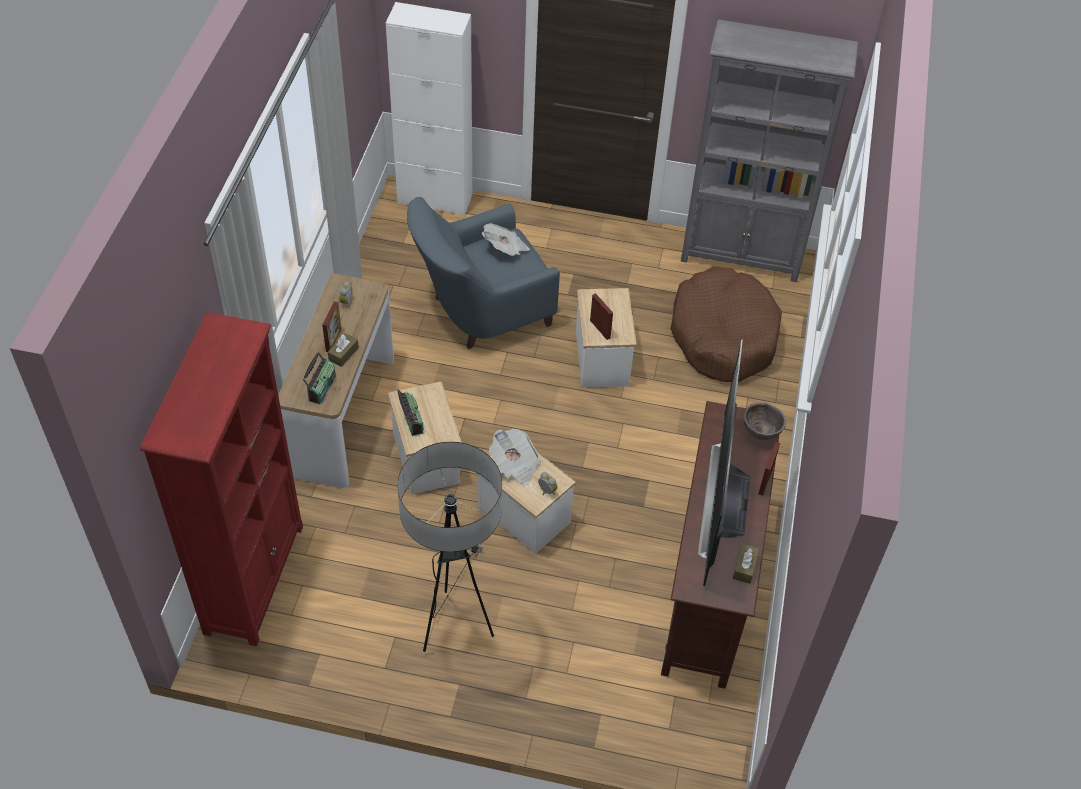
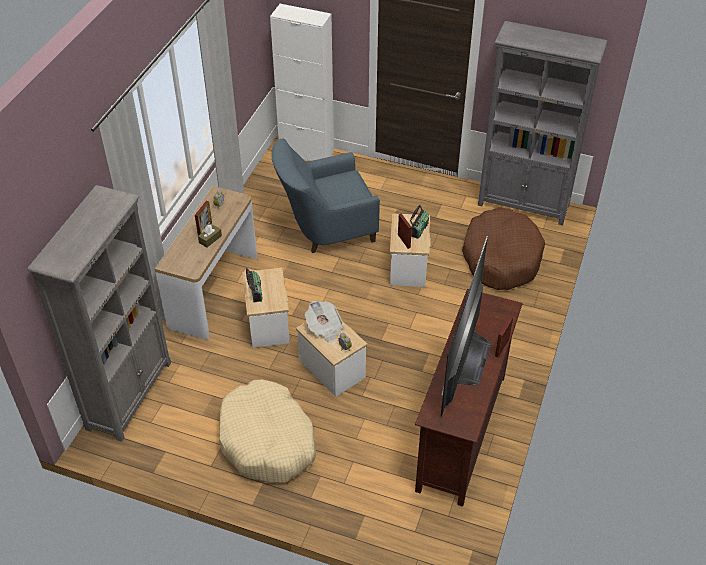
camera: 10 degrees right, 5 degrees down
(254, 578) = (130, 395): red bookcase -> grey bookcase
(321, 387) = (189, 260): radio -> radio (418, 229)
(455, 624) = (267, 440): floor lamp -> beige dog bed
(505, 249) = (344, 182): newspaper -> none
(744, 567) = (475, 407): brown tissue box -> none
(761, 433) = (504, 314): brown bowl -> none

